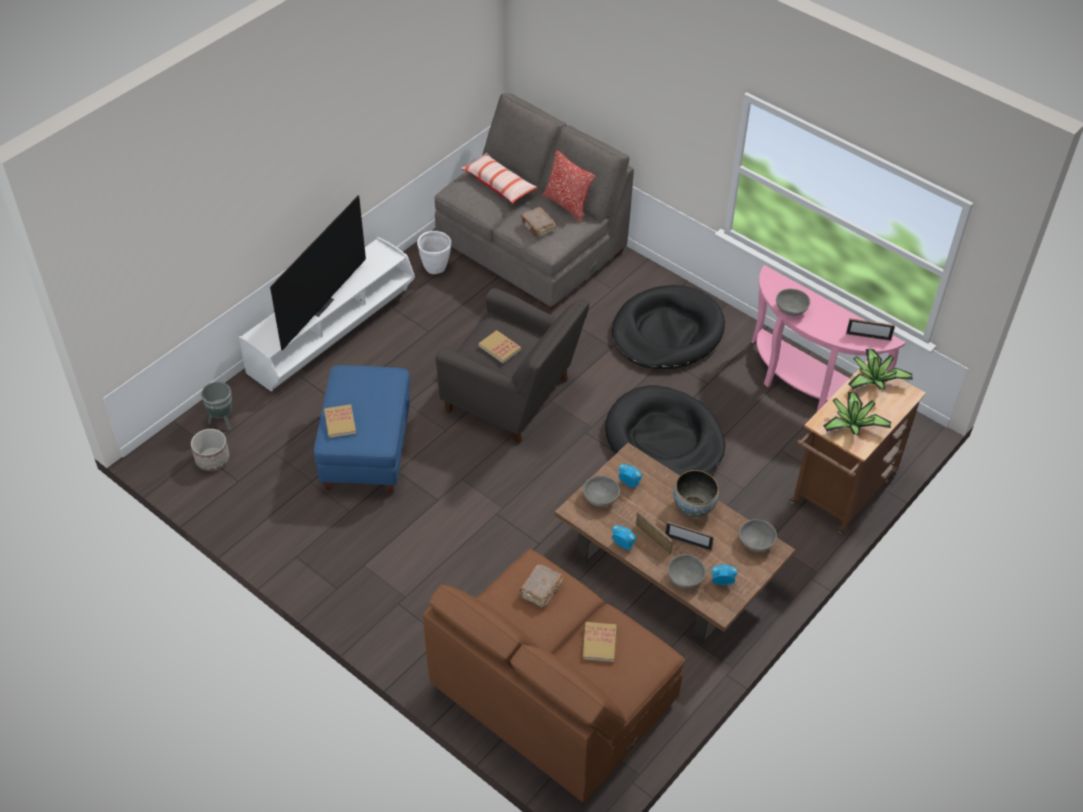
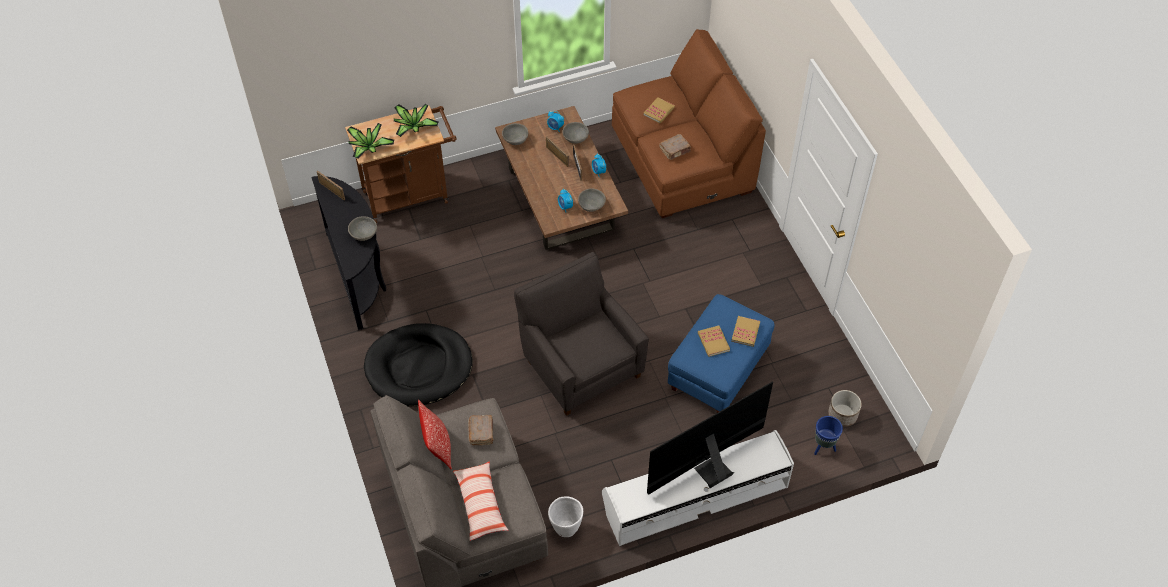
camera: 150 degrees left, 5 degrees up
(222, 421) = (823, 447): grey planter -> blue planter
(500, 348) = (589, 336): book -> book (713, 342)
(664, 439) = (494, 281): black dog bed -> none
(693, 508) = (536, 174): bowl -> none
(804, 386) = (359, 276): pink console table -> black console table

